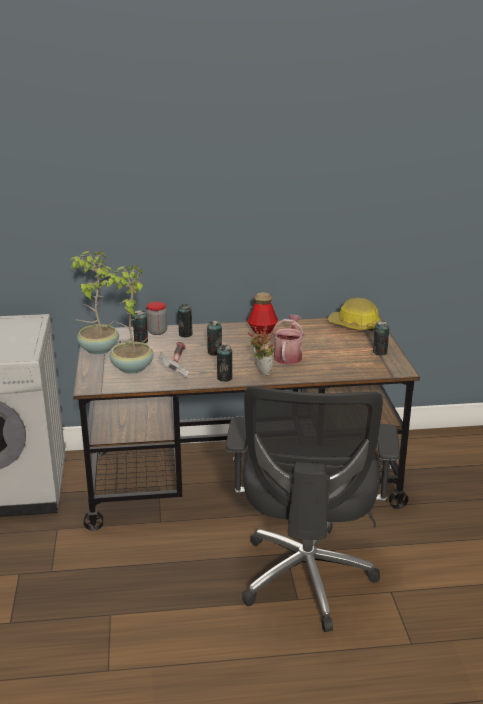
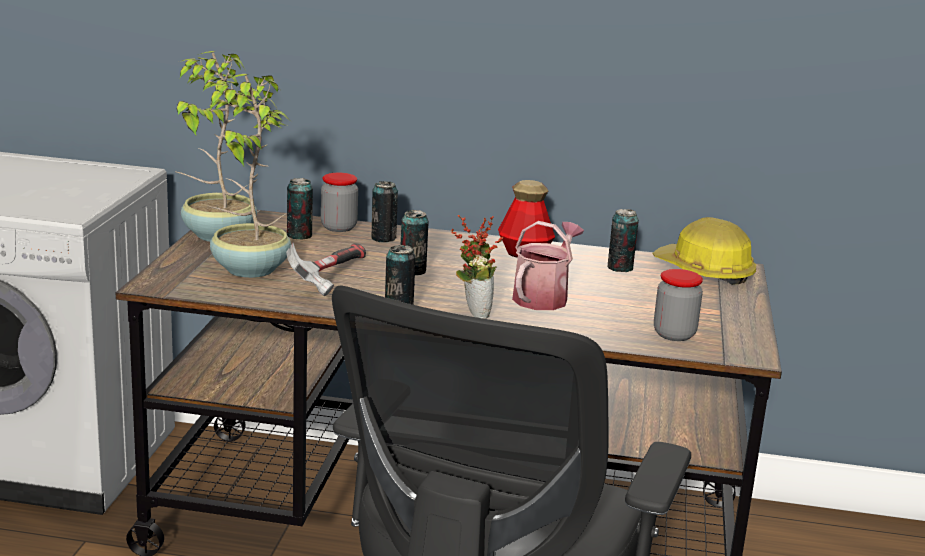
camera: 15 degrees right, 5 degrees down
(361, 366) = (674, 334): none -> jar
(380, 352) = (725, 320): can -> can (620, 268)

